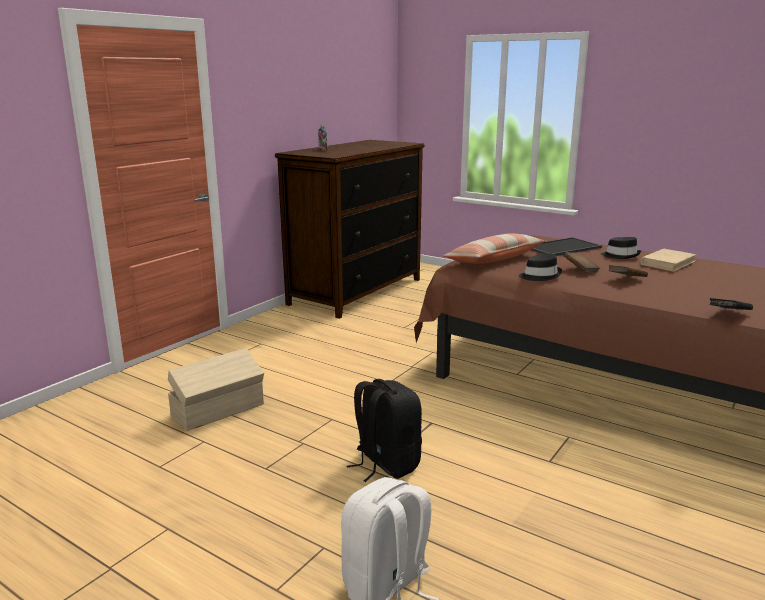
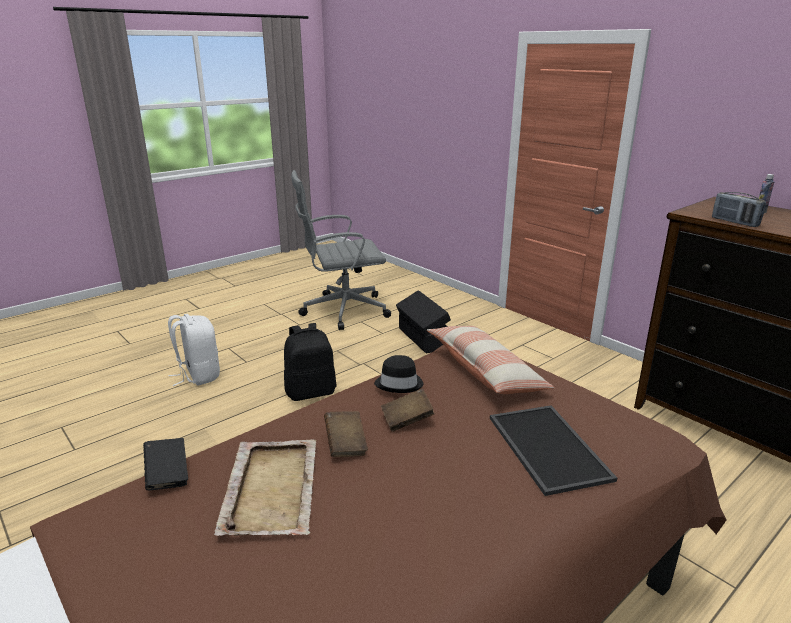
camera: 105 degrees right, 5 degrees up
(108, 493) = (342, 310): none -> grey office chair
(219, 410) = (424, 338): beige storage box -> black storage box
(354, 153) = (734, 222): none -> radio
(620, 255) = (479, 496): black hat -> none
(668, 263) = (411, 537): beige book -> none
(689, 288) = (272, 488): none -> beige tray

